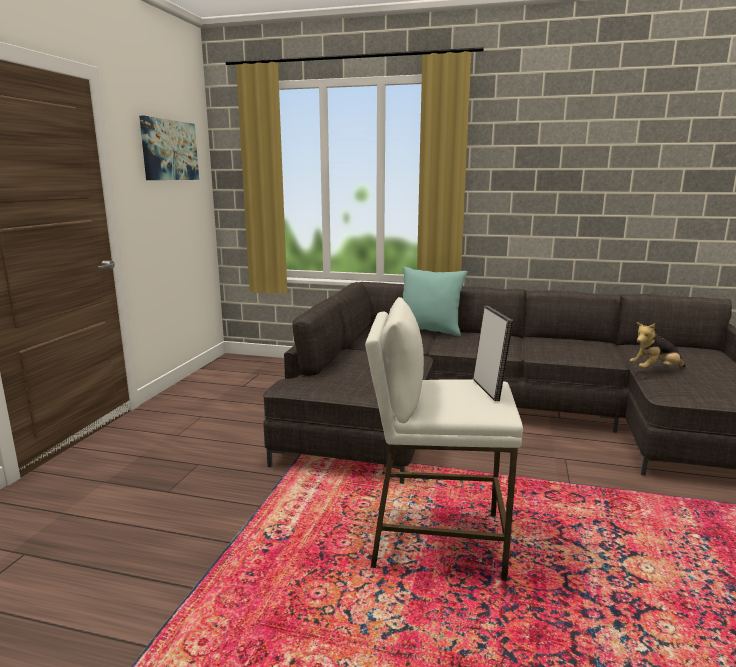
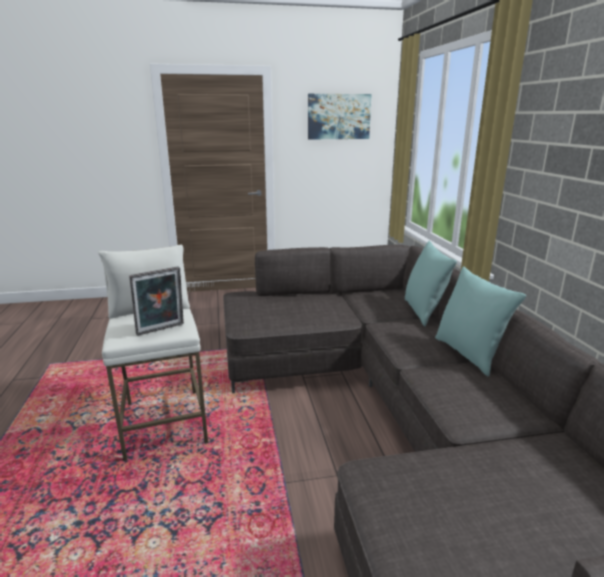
camera: 65 degrees right, 5 degrees up
(516, 337) = (469, 354): none -> turquoise pillow
(655, 370) = (450, 459): plush toy -> none

